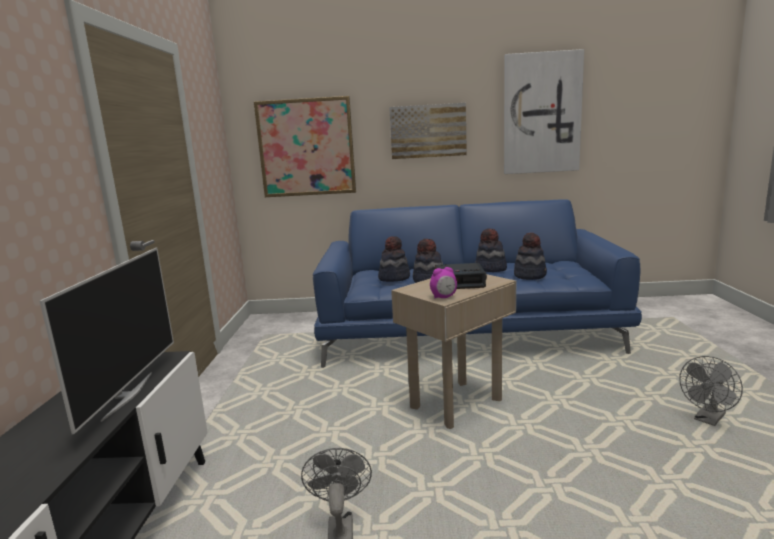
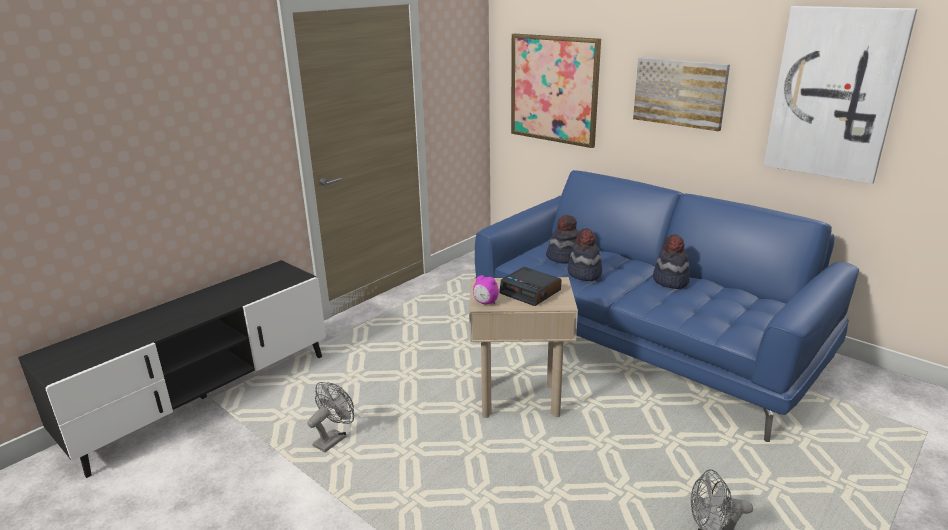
camera: 40 degrees right, 10 degrees up
(126, 395) = (249, 296): television -> none
(530, 275) = (690, 305): hat -> none

